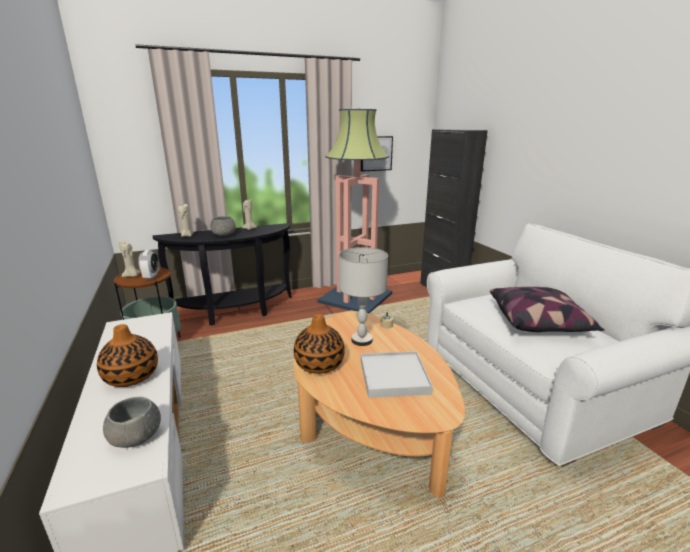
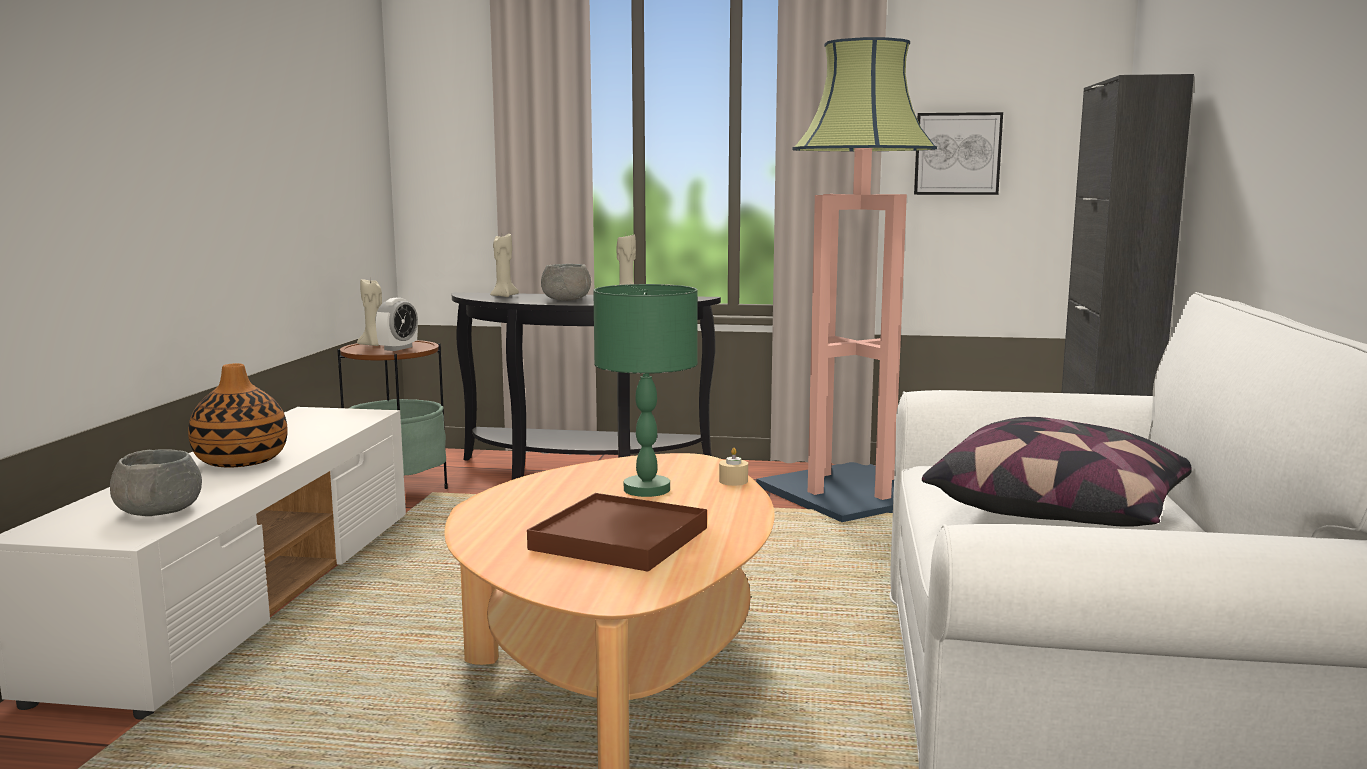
camera: 30 degrees right, 10 degrees down
(319, 364) = (517, 500): vase -> none
(361, 340) = (646, 489): grey table lamp -> green table lamp
(394, 376) = (620, 539): white tray -> brown tray

